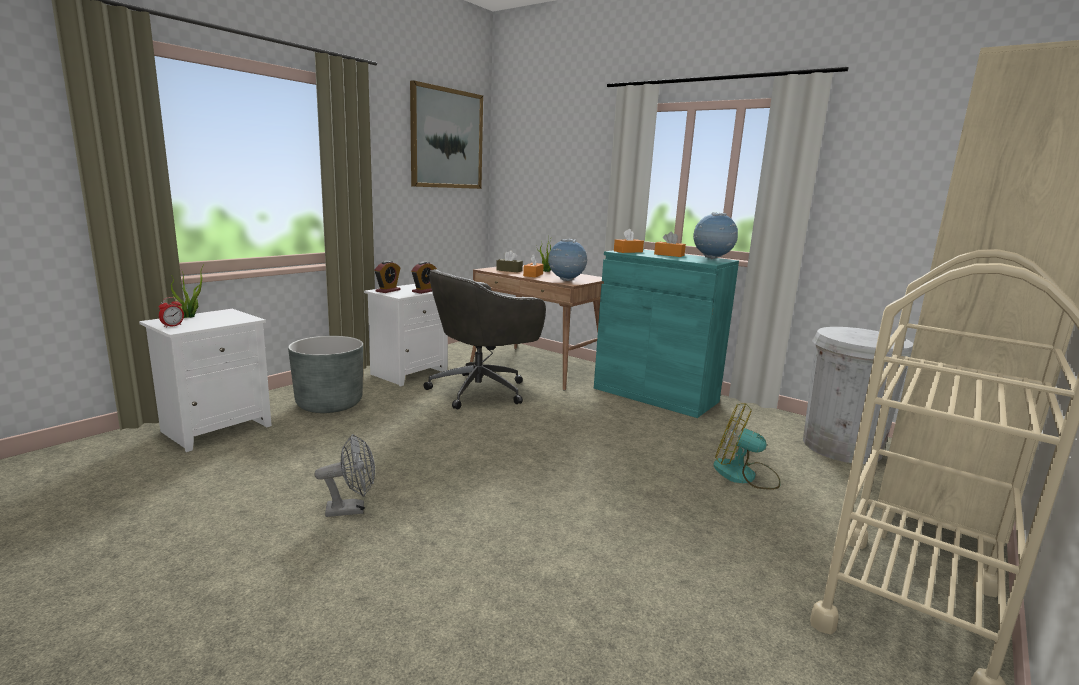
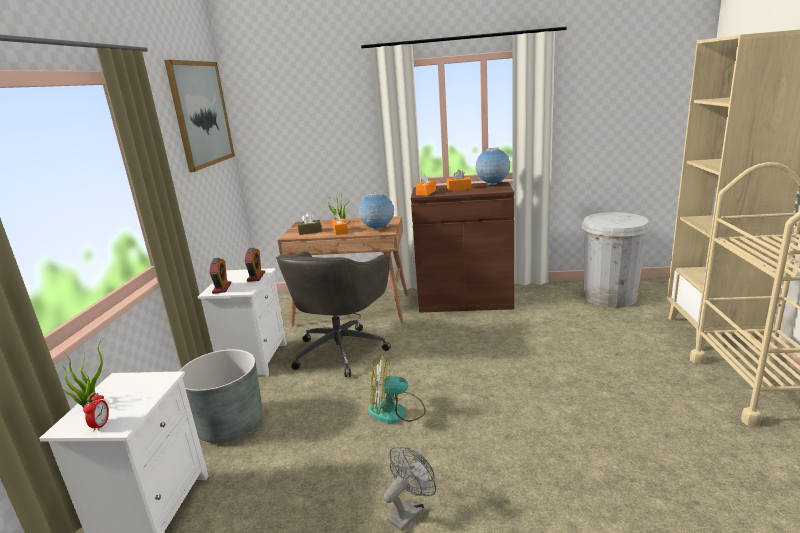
camera: 30 degrees left, 5 degrees up
(655, 395) = (465, 301): turquoise cabinet -> brown cabinet
(744, 475) = (594, 341): fan -> fan (396, 412)

